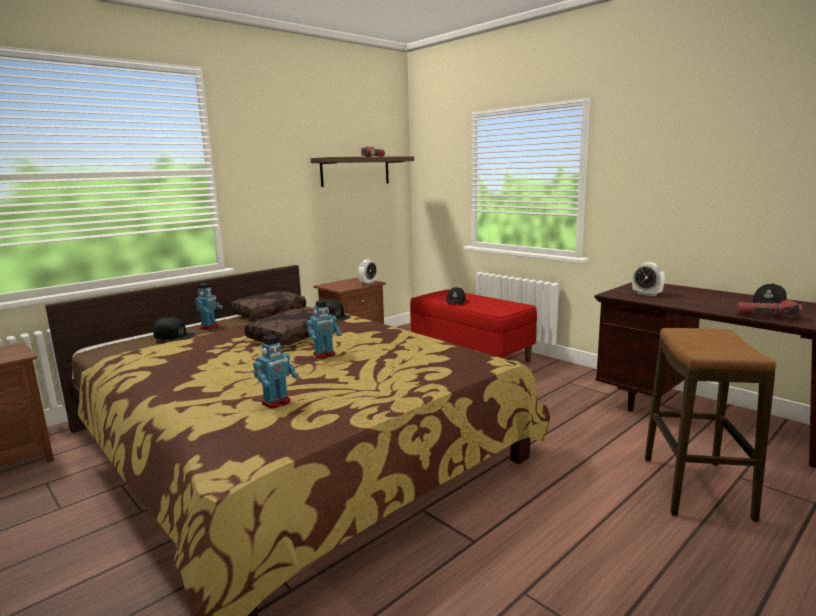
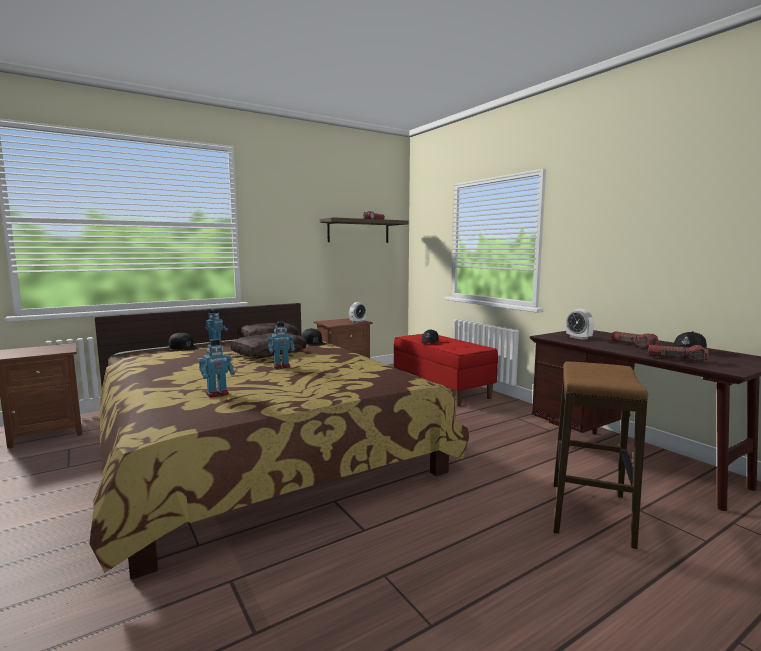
camera: 10 degrees right, 5 degrees down
(709, 300) = (633, 345): none -> flashlight

